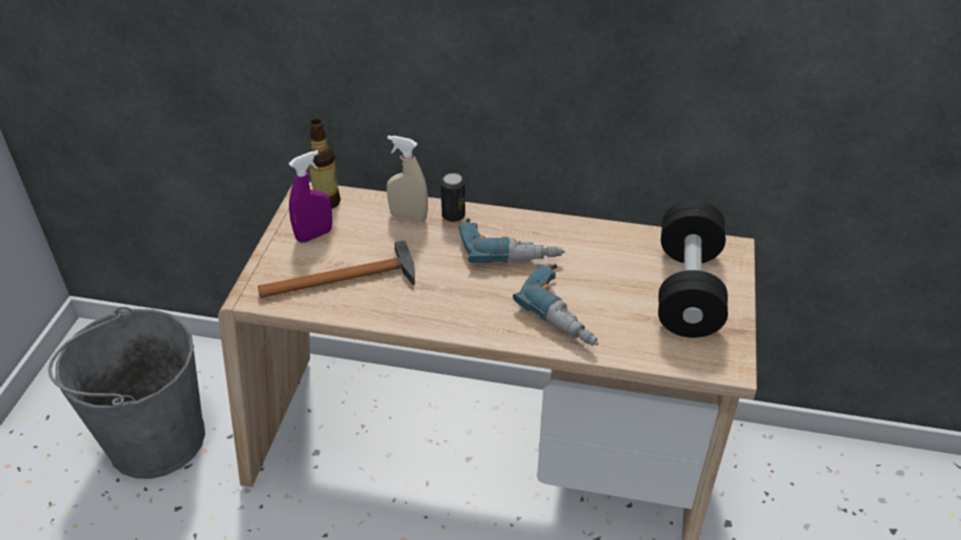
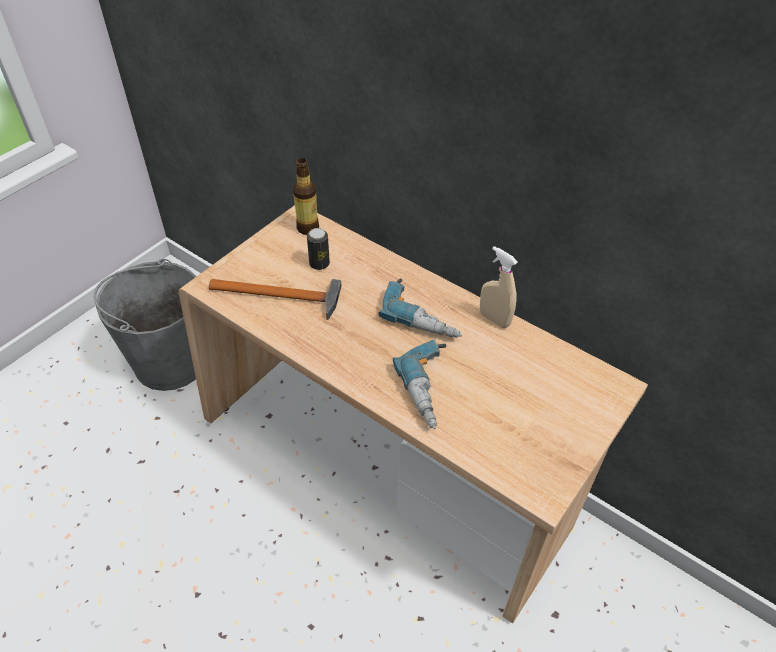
camera: 25 degrees right, 5 degrees up
(314, 235) = (281, 252): purple spray bottle -> none
(408, 217) = (360, 261): beige spray bottle -> beige spray bottle (494, 319)
(453, 215) = (396, 272): can -> can (319, 264)
(688, 290) = (552, 409): black dumbbell -> none

